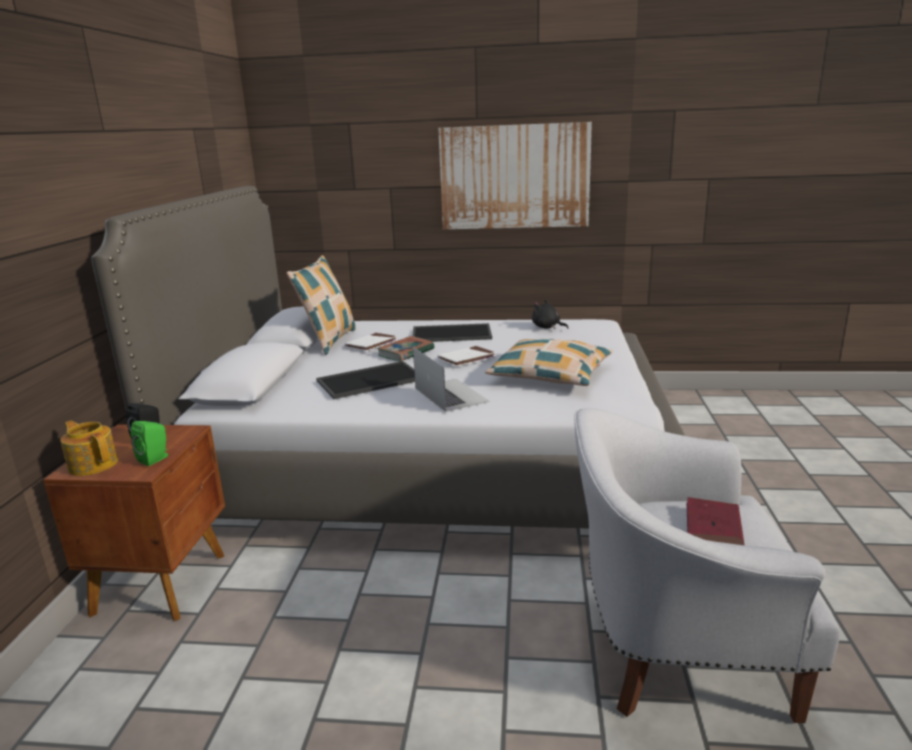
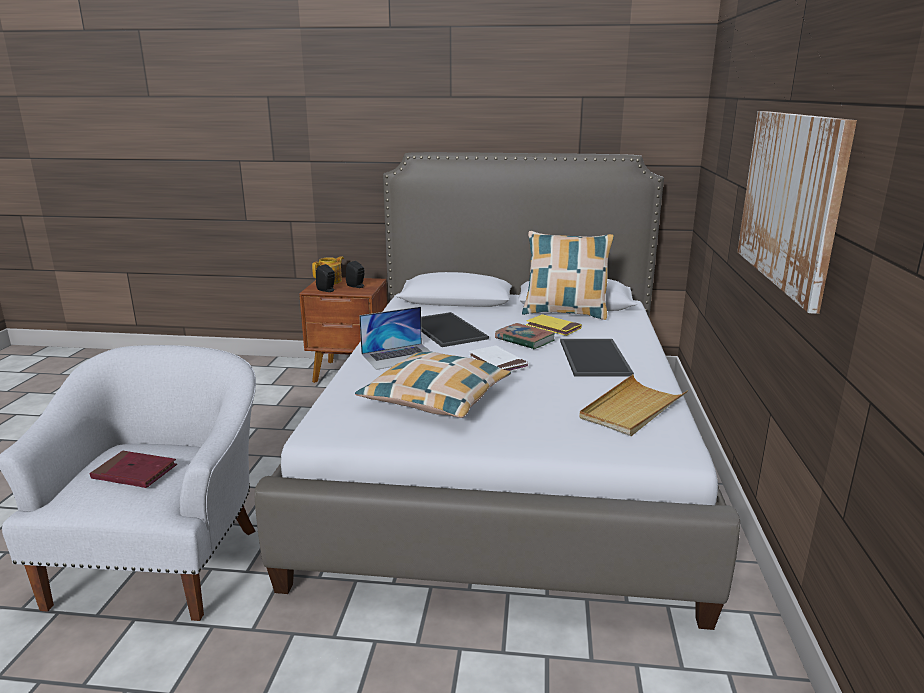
camera: 90 degrees right, 0 degrees up
(155, 459) = (327, 290): green speaker -> black speaker
(371, 344) = (553, 327): white book -> yellow book
(547, 327) = (632, 409): black plush toy -> beige tray

